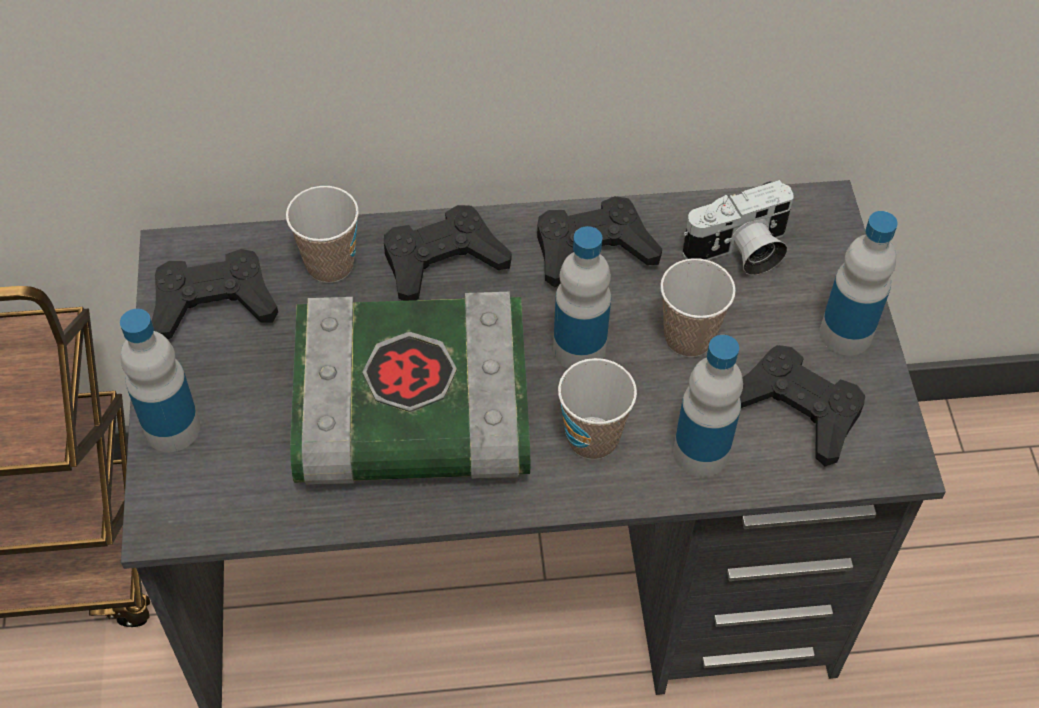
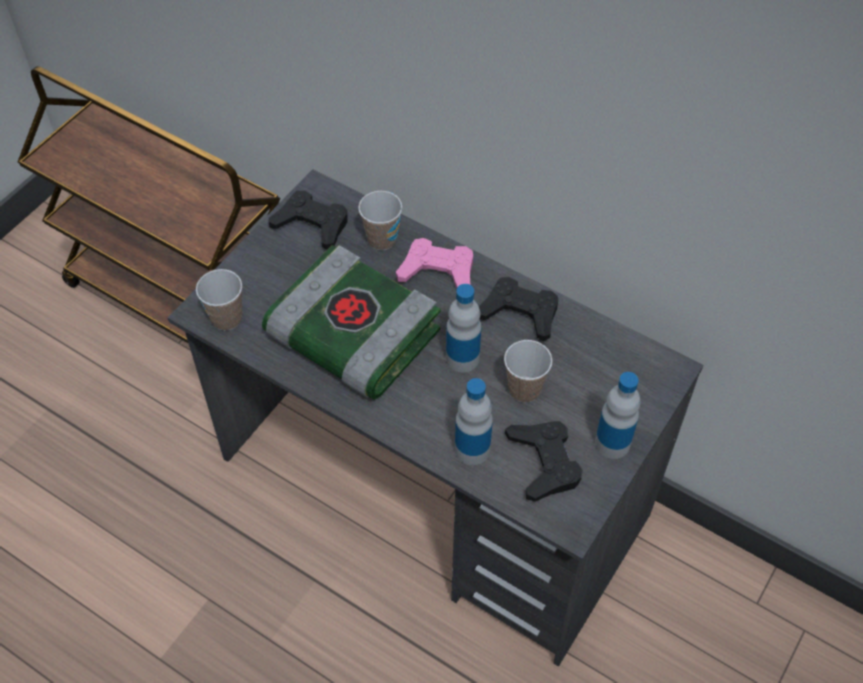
camera: 40 degrees right, 0 degrees up
(172, 428) = (241, 272): bottle -> none
(442, 261) = (438, 271): black game controller -> pink game controller
(592, 438) = (425, 405): cup -> cup (226, 318)
(740, 253) = (597, 364): camera -> none

